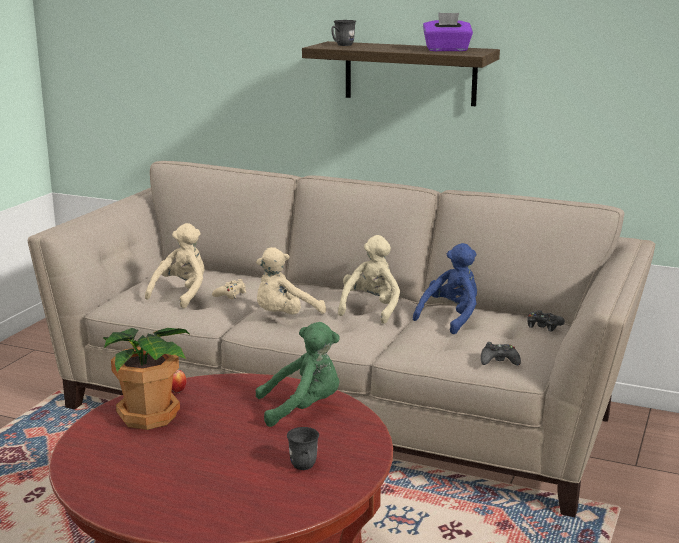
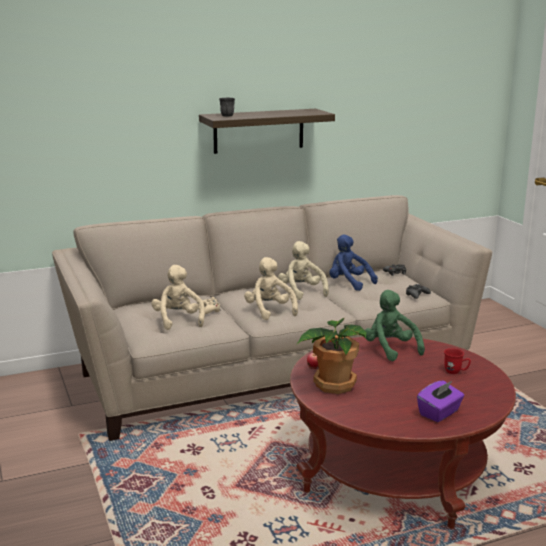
camera: 45 degrees left, 0 degrees up
(285, 317) = (269, 311): beige plush toy -> beige plush toy turned 150 degrees clockwise
(303, 408) = (390, 349): green plush toy -> green plush toy turned 60 degrees counterclockwise
(304, 467) = (456, 372): grey mug -> red mug
(447, 50) = (298, 112): purple tissue box -> purple tissue box (439, 413)
(451, 318) = (348, 283): blue plush toy -> blue plush toy turned 45 degrees counterclockwise

